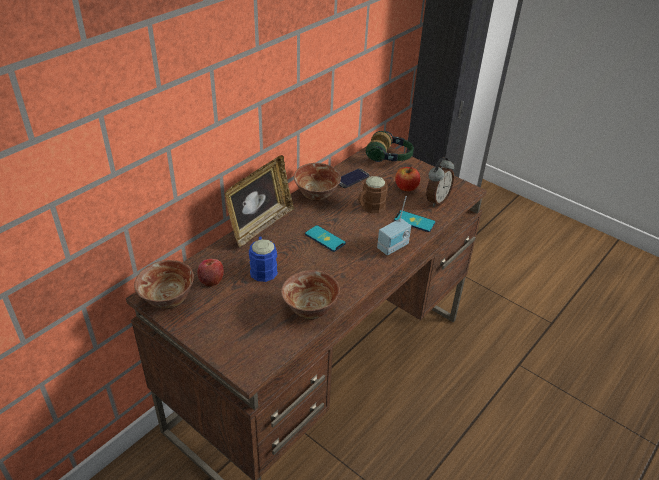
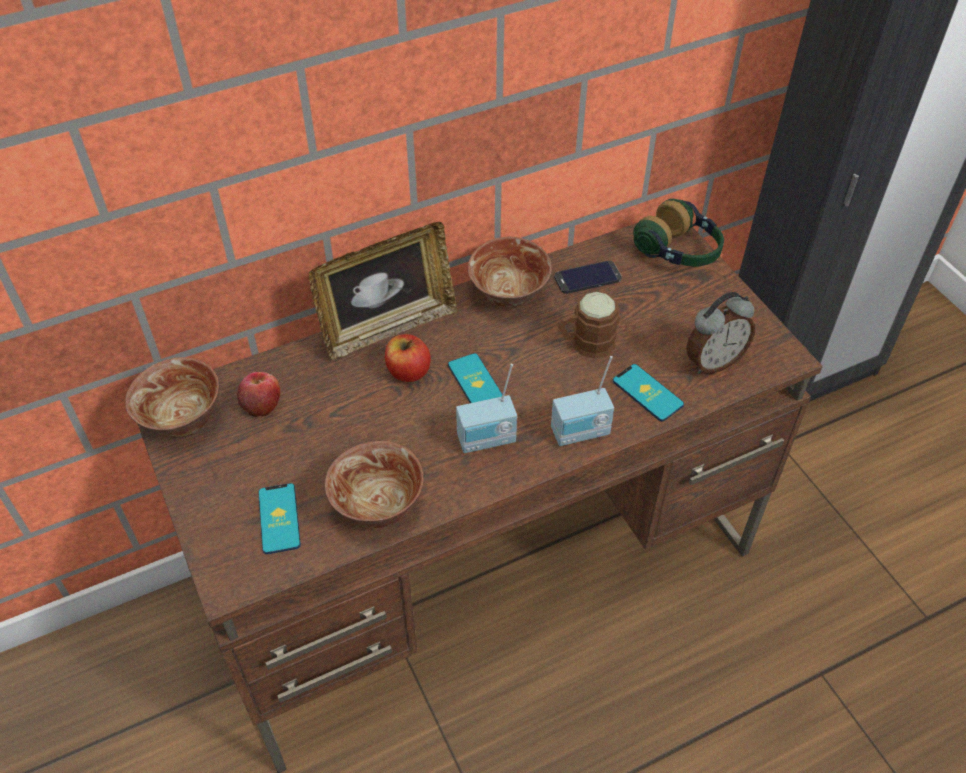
camera: 25 degrees right, 10 degrees up
(257, 331) = (279, 518): none -> phone
(263, 268) = (348, 407): blue mug -> none
(348, 263) = (487, 441): none -> radio
(406, 187) = (673, 321): apple -> apple (408, 371)

